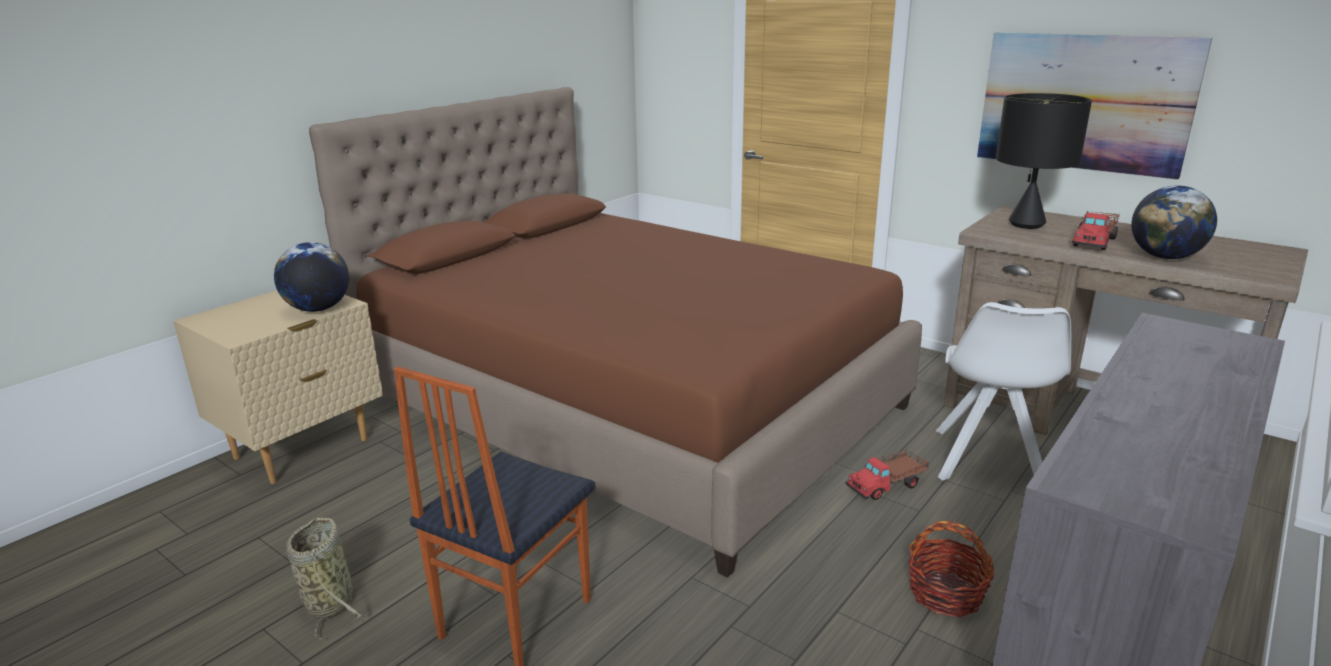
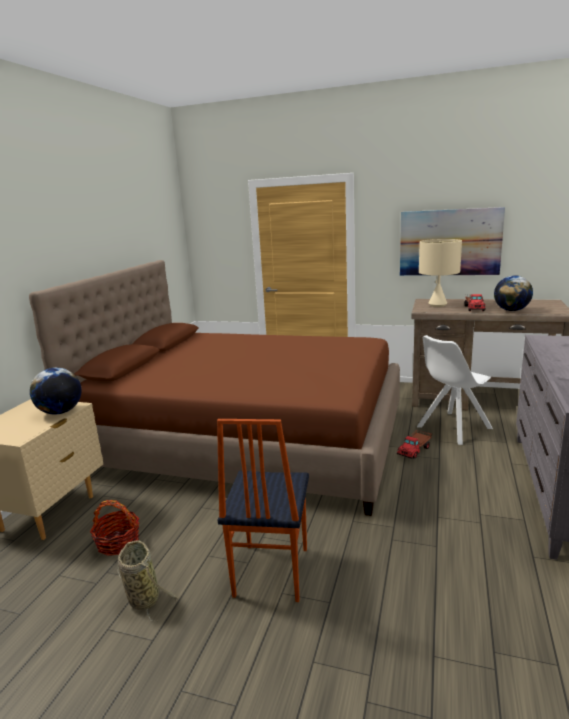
camera: 20 degrees left, 5 degrees down
(946, 594) = (480, 494): basket -> basket (118, 542)
(988, 462) = (452, 428): white chair -> white chair turned 60 degrees clockwise
(1026, 225) = (437, 305): black table lamp -> beige table lamp

